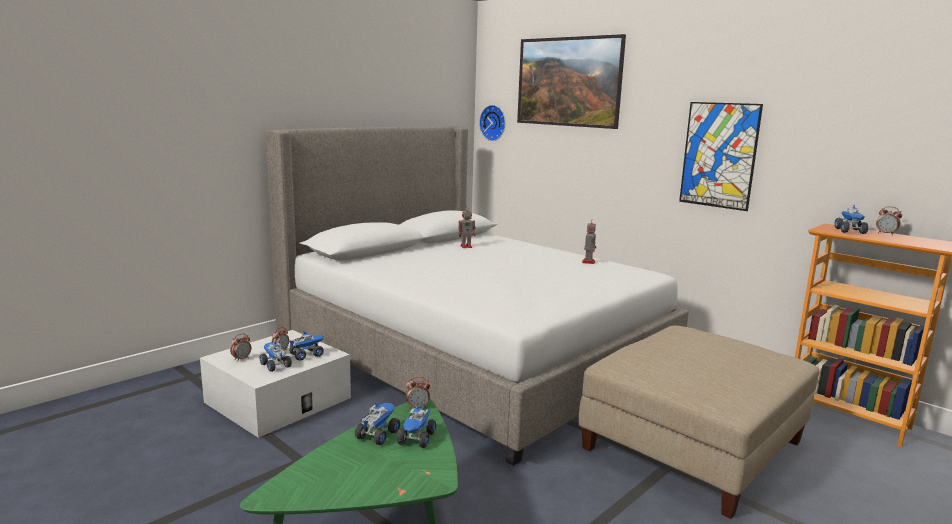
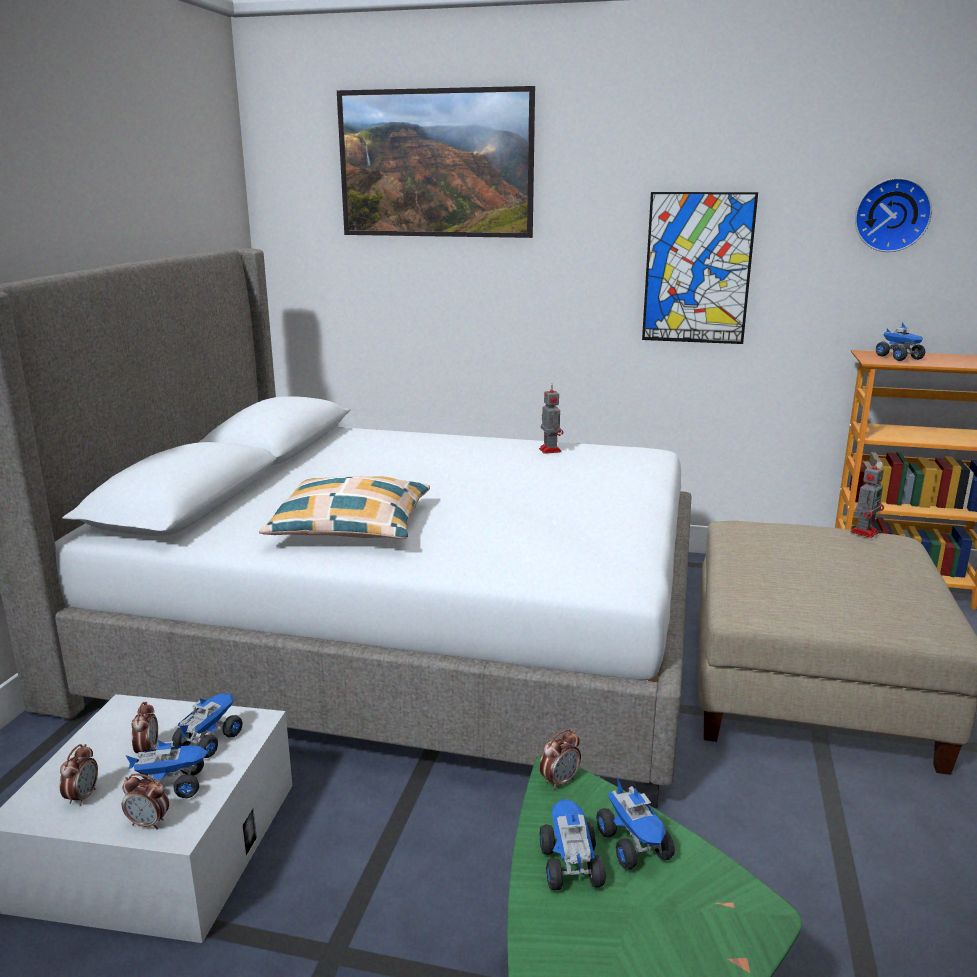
camera: 30 degrees left, 5 degrees up
(275, 365) = (171, 786): toy truck -> toy truck turned 150 degrees clockwise
(423, 272) = (351, 526): none -> pillow
(466, 246) = (342, 458): toy robot -> toy robot (865, 532)
(494, 123) = (294, 237): wall clock -> wall clock (891, 215)
(886, 234) = (933, 355): alarm clock -> alarm clock (149, 823)

